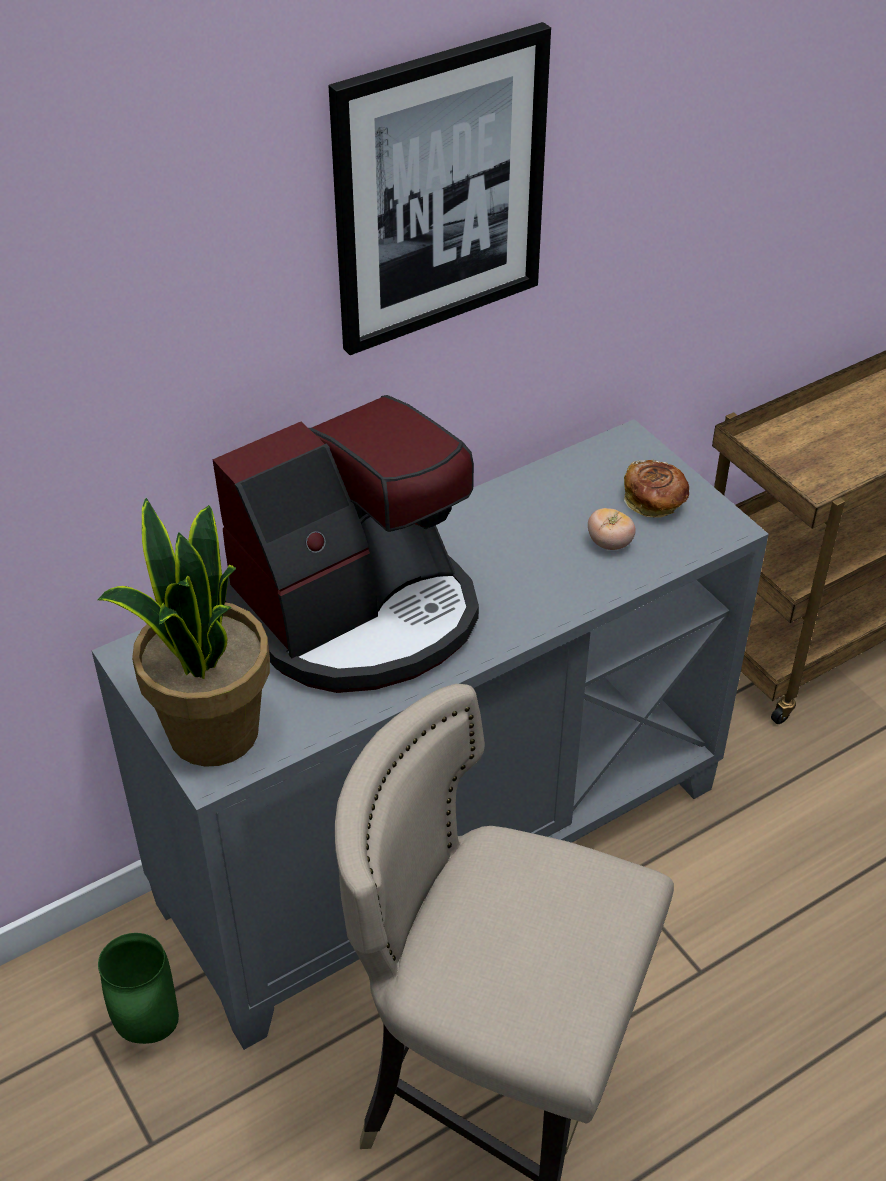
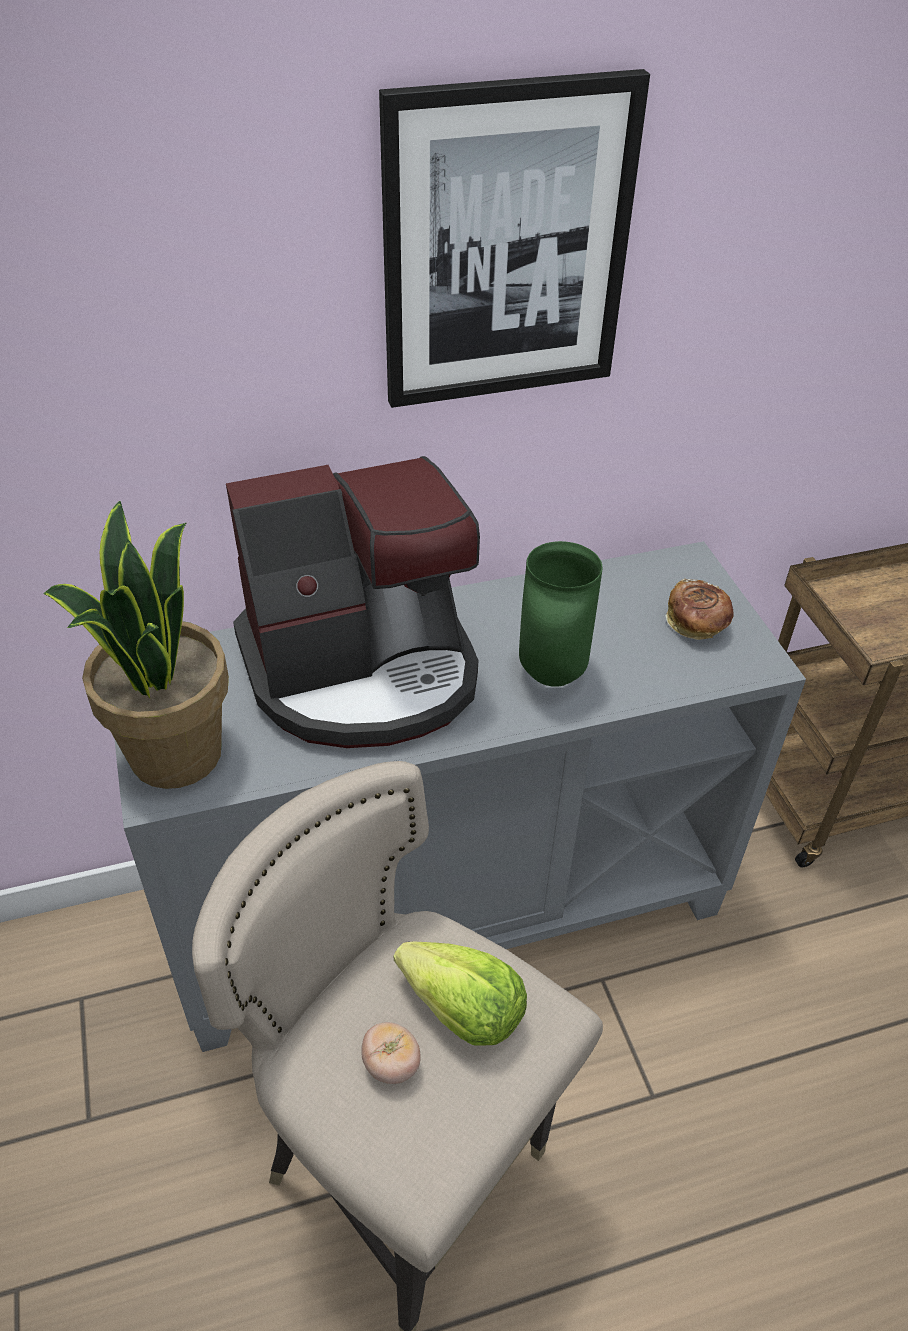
camera: 15 degrees right, 0 degrees up
(151, 1030) = (131, 1010): green vase -> green vase (553, 676)
(552, 900) = (462, 1011): none -> lettuce
(609, 543) = (636, 654): tomato -> tomato (391, 1064)

